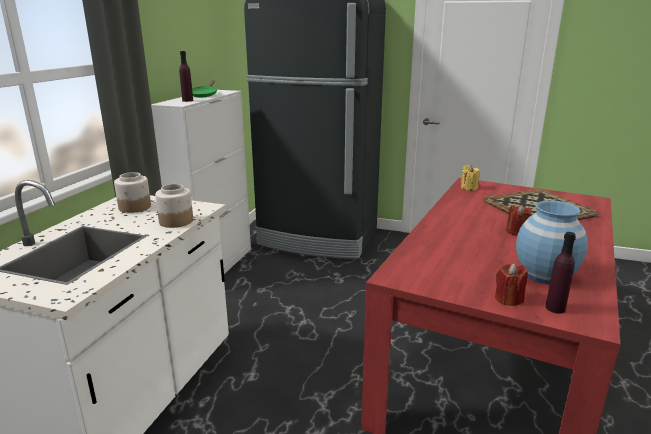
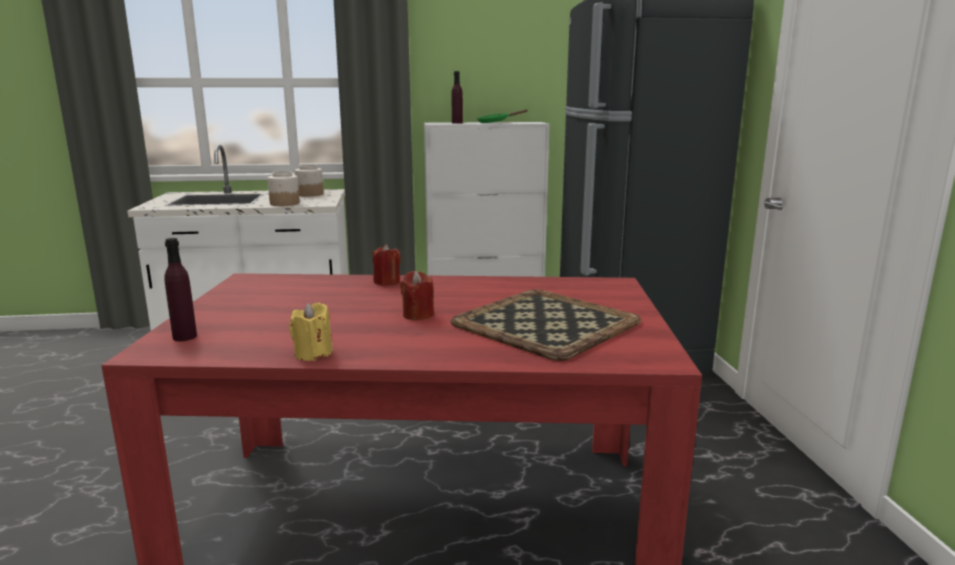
camera: 65 degrees right, 5 degrees down
(468, 188) = (586, 284): yellow candle -> yellow candle (313, 354)
(508, 299) = (205, 318): red candle -> red candle (386, 282)
(545, 275) = (276, 331): blue vase -> none

